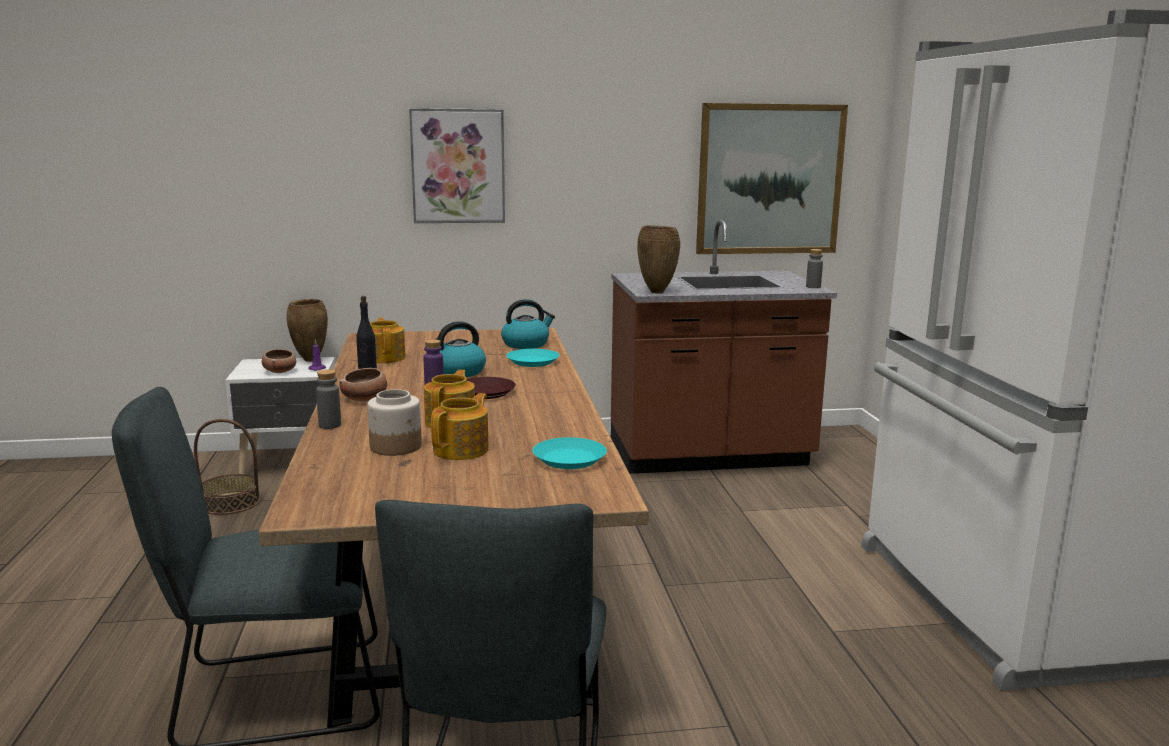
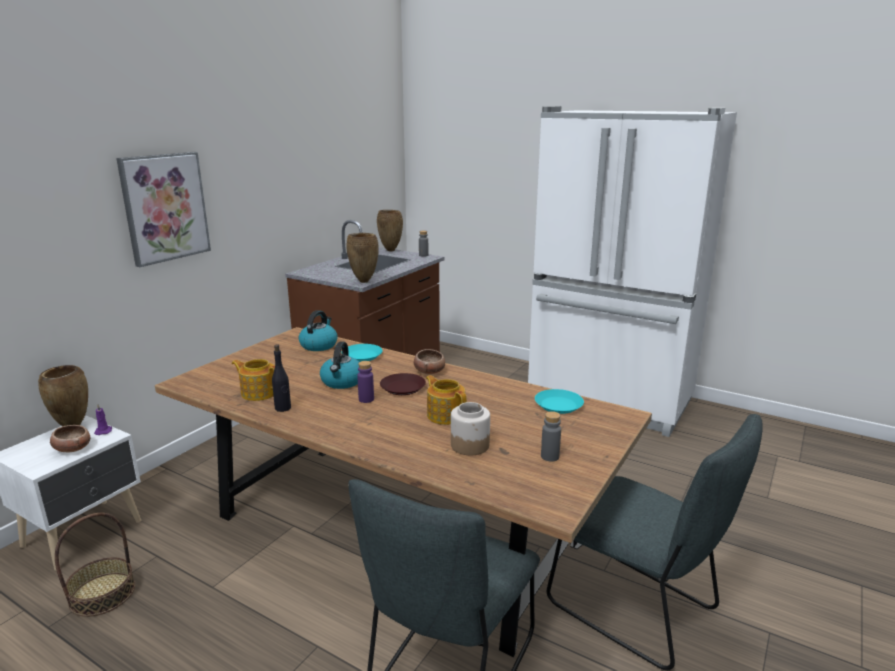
camera: 50 degrees left, 5 degrees up
(330, 425) = (390, 454): grey bottle -> grey bottle (550, 456)
(365, 399) = (350, 427): bowl -> bowl (429, 371)
(462, 450) = (504, 427): teapot -> none
(769, 179) = (356, 185): picture -> none
(790, 276) = (391, 250): none -> brown vase

